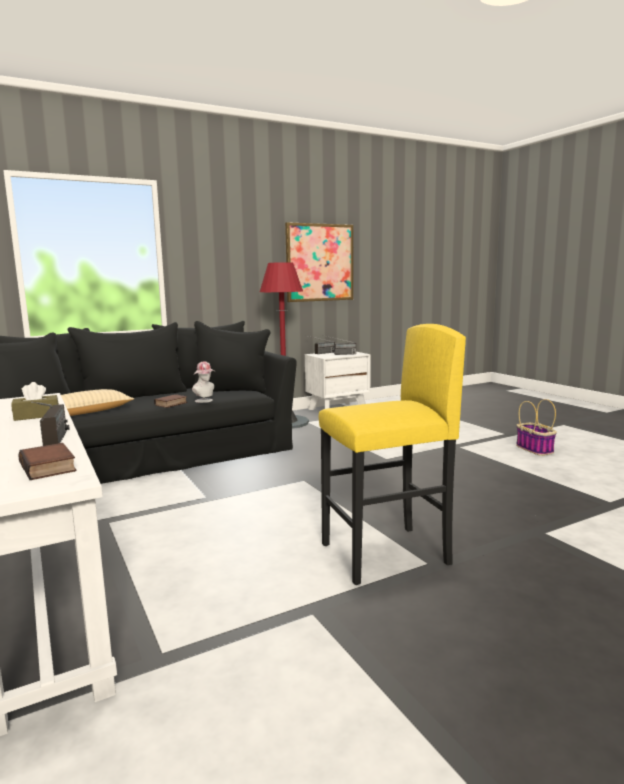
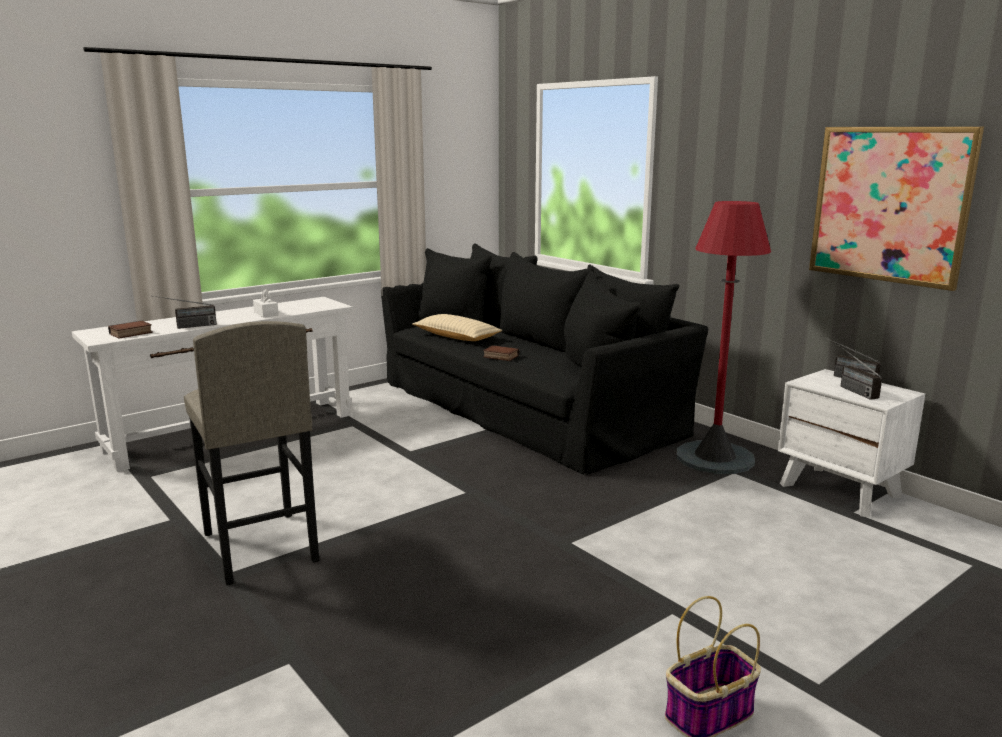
camera: 80 degrees right, 5 degrees up
(37, 416) = (266, 313): brown tissue box -> white tissue box
(205, 401) = (520, 366): hat -> none
(385, 554) = (259, 548): yellow stool -> grey stool

